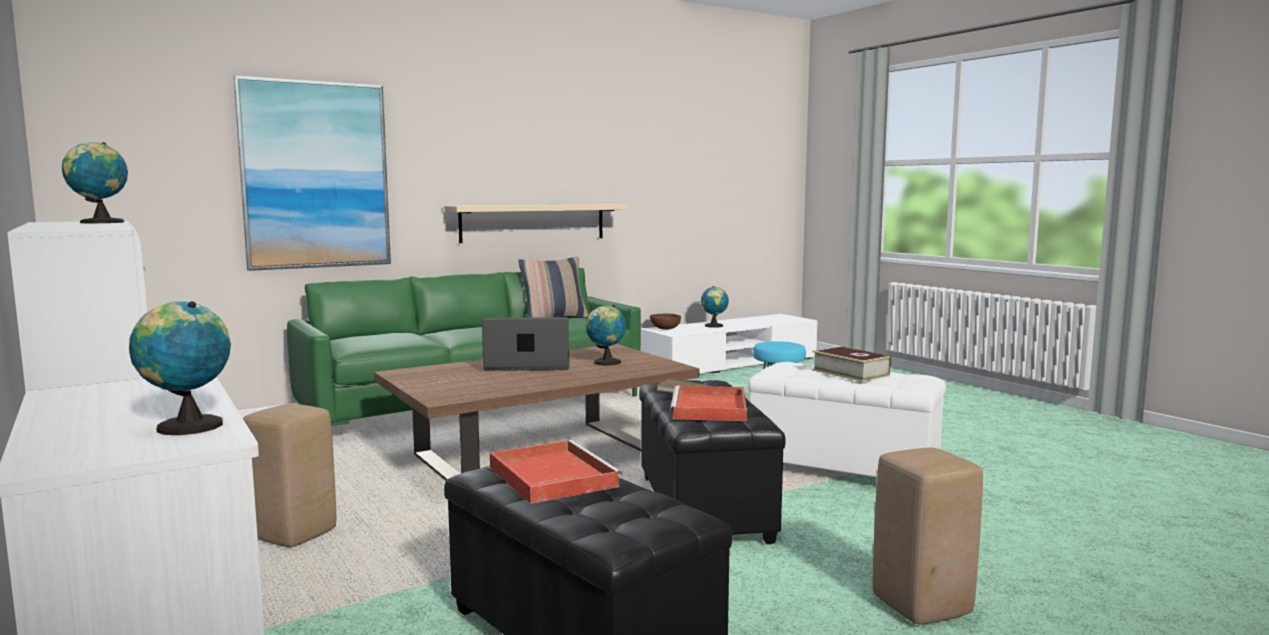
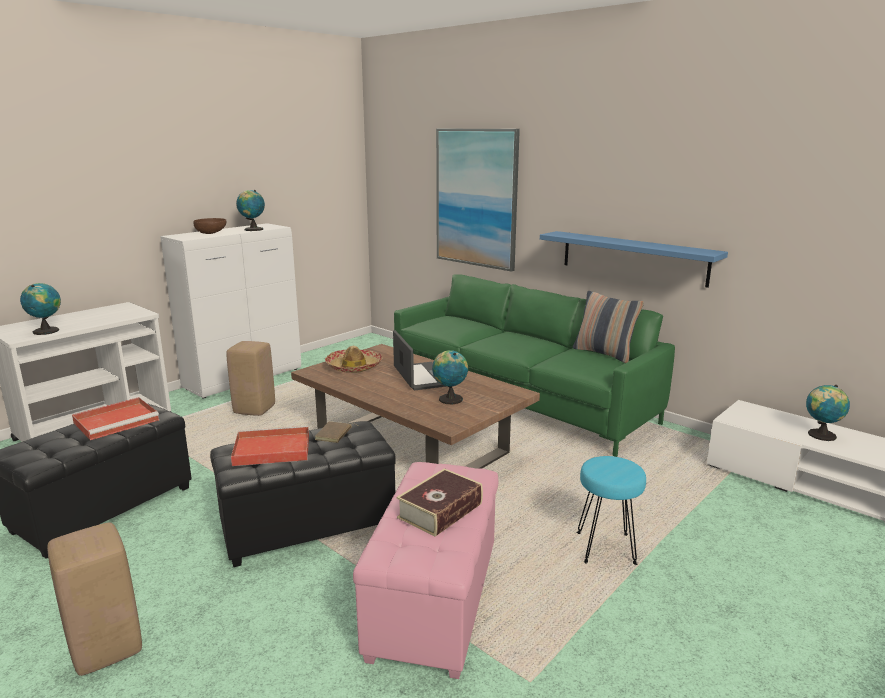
camera: 75 degrees right, 10 degrees up
(454, 383) = (354, 367): none -> hat
(533, 222) = (633, 258): beige shelf -> blue shelf
(665, 328) = (755, 411): brown bowl -> brown bowl (211, 233)
(843, 469) = (436, 603): white ottoman -> pink ottoman

